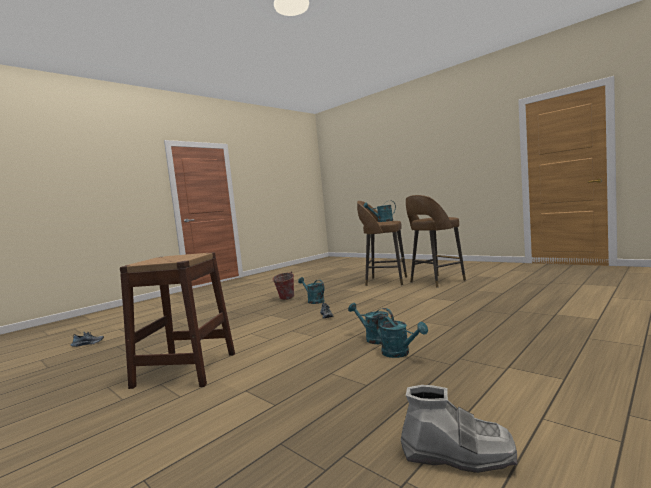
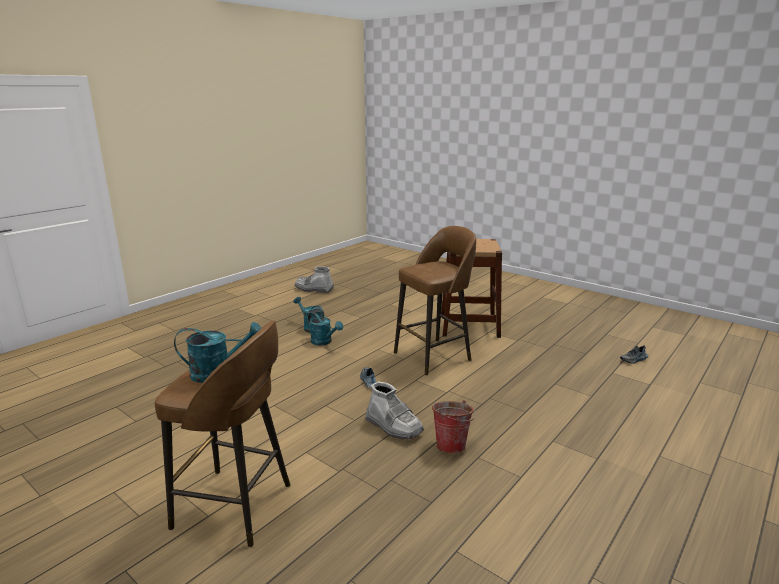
camera: 175 degrees right, 15 degrees up
(313, 301) = (394, 426): turquoise watering can -> grey boot
(435, 281) = (143, 477): brown stool -> brown stool (434, 356)

